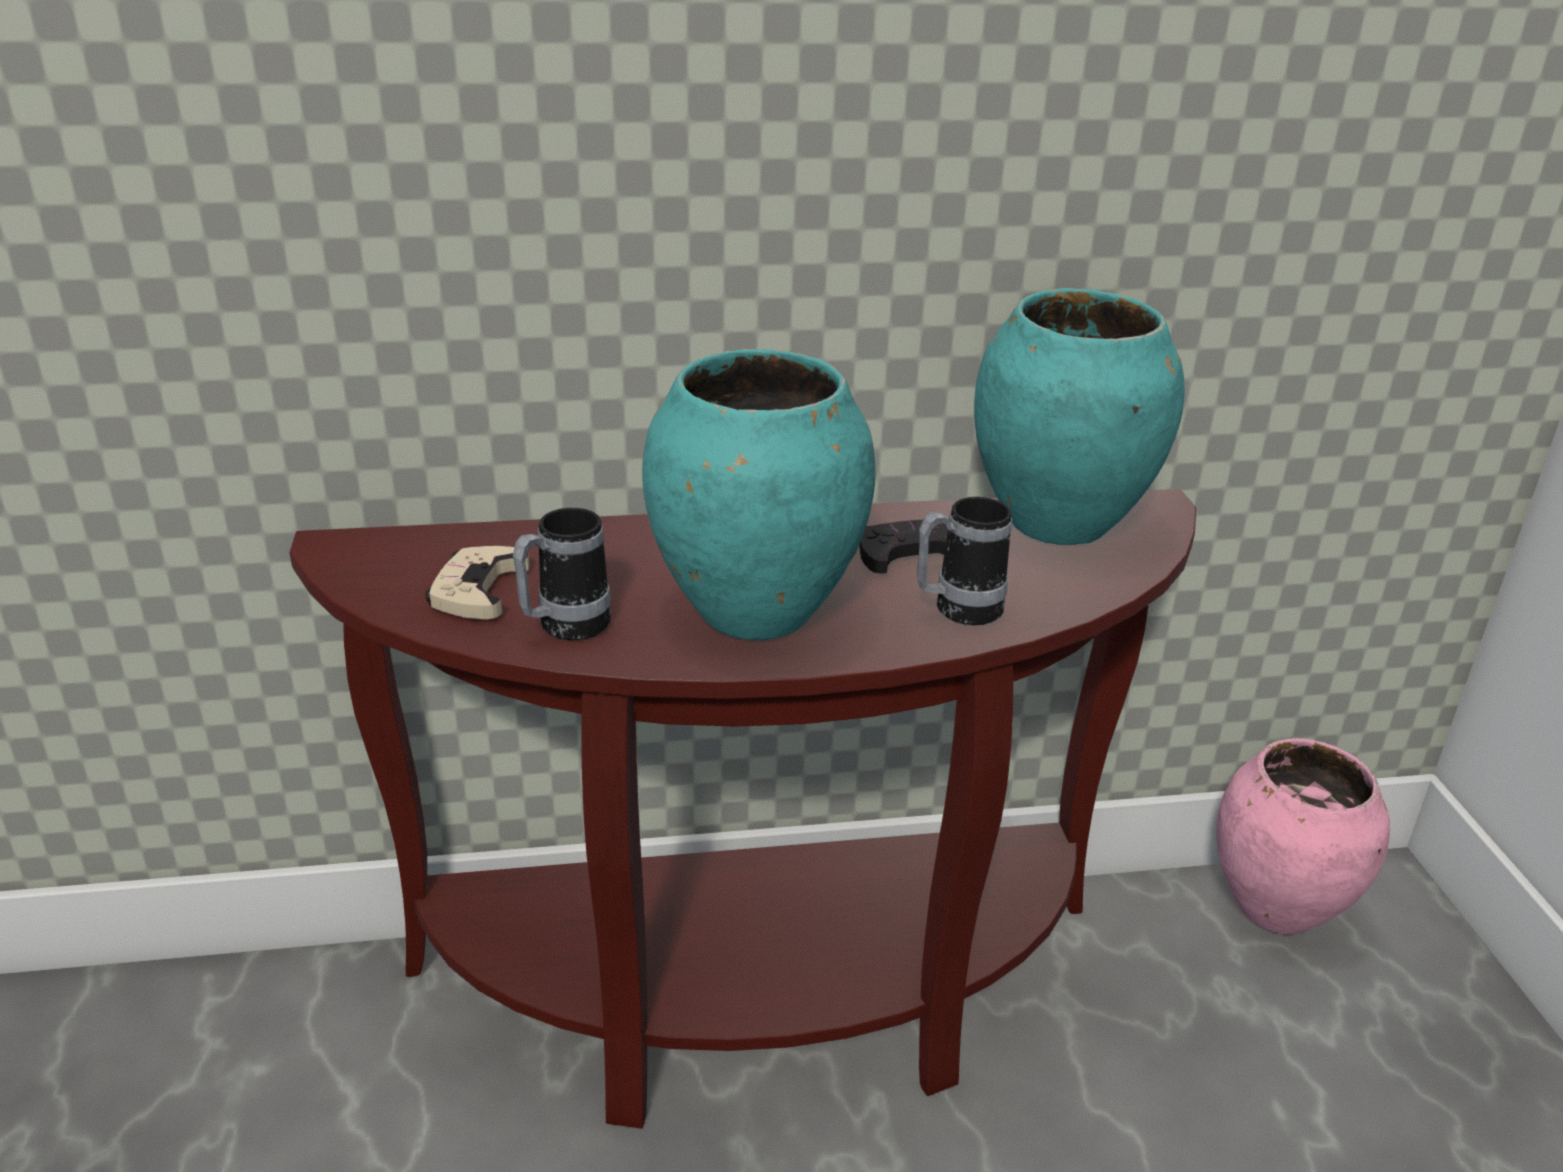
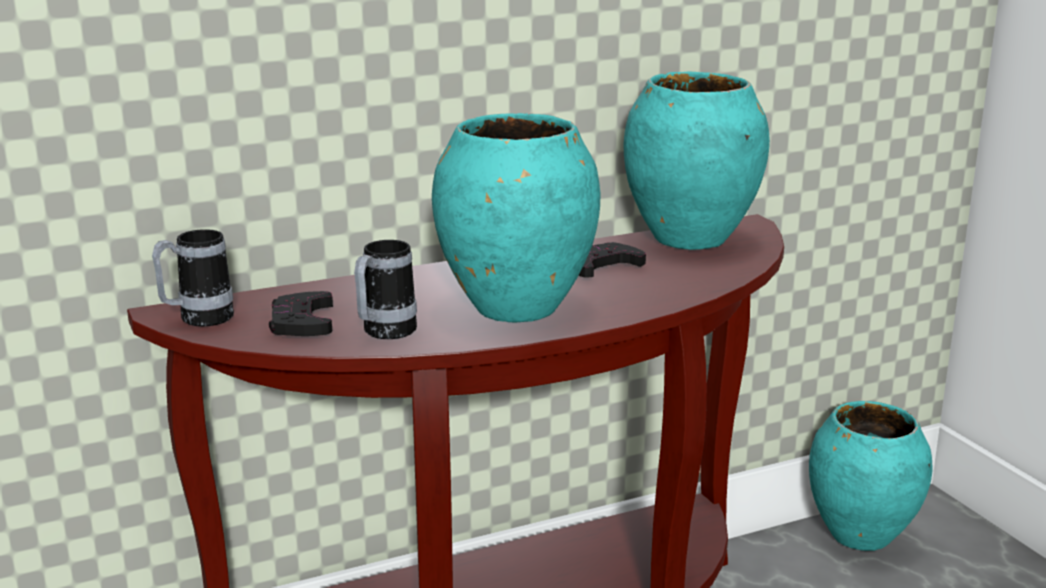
camera: 15 degrees left, 10 degrees down
(478, 590) = (302, 322): beige game controller -> black game controller
(956, 610) = (653, 290): mug -> mug (197, 320)
(1276, 907) = (860, 535): pink vase -> turquoise vase

